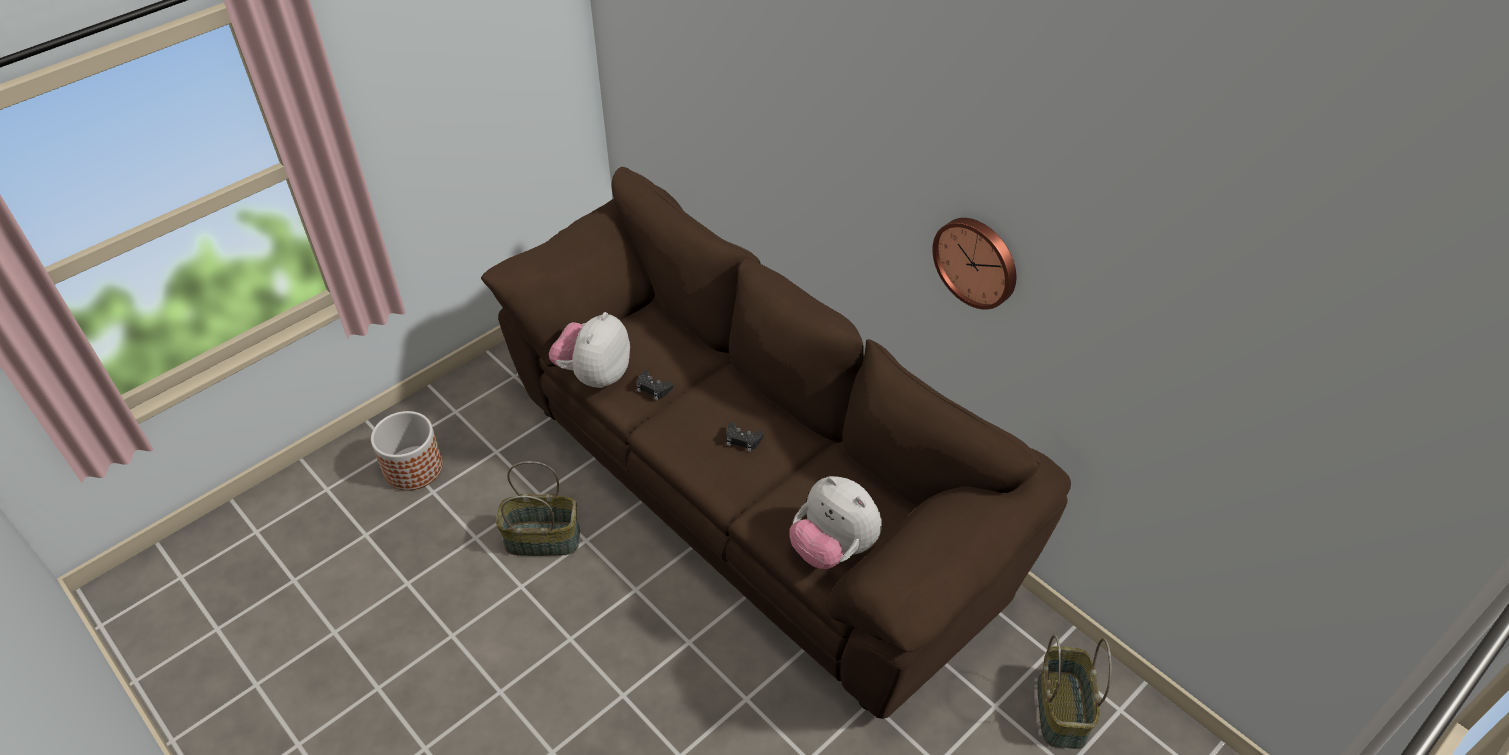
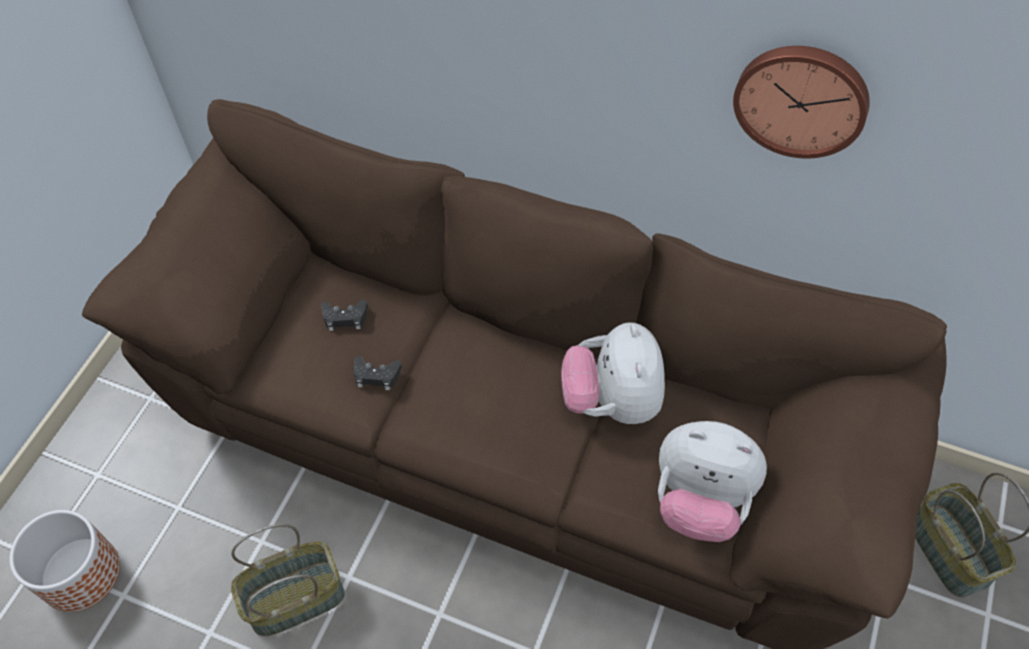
camera: 25 degrees left, 10 degrees up
(595, 375) = (291, 385): plush toy -> plush toy (611, 400)
(742, 440) = (521, 402): black game controller -> black game controller (345, 318)

